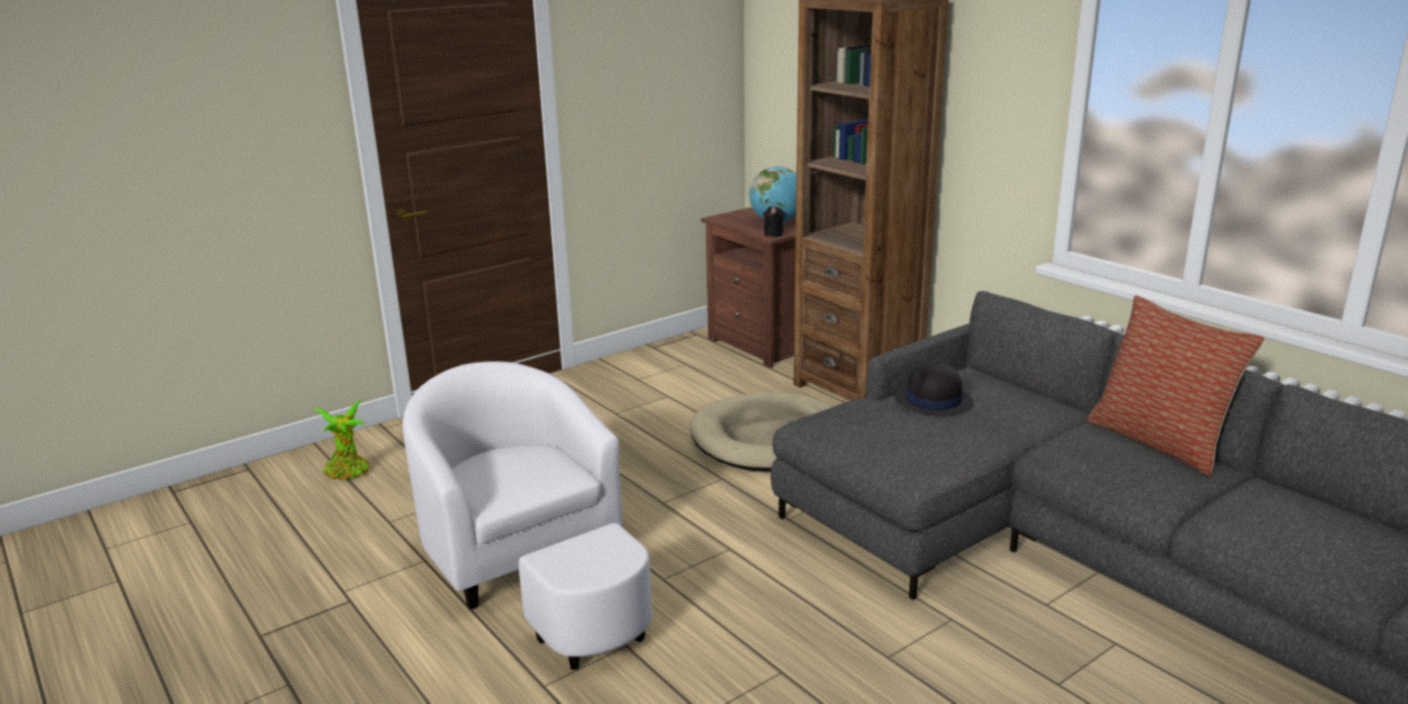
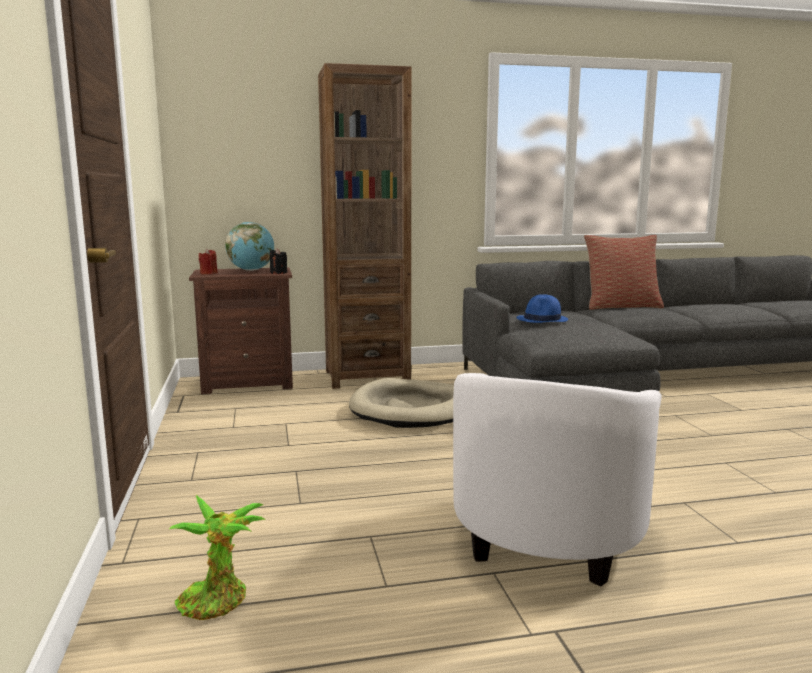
camera: 65 degrees left, 10 degrees down
(532, 572) = (553, 521): white armchair -> white armchair turned 60 degrees counterclockwise
(733, 216) = (209, 273): none -> red candle
(933, 401) = (542, 320): black hat -> blue hat

